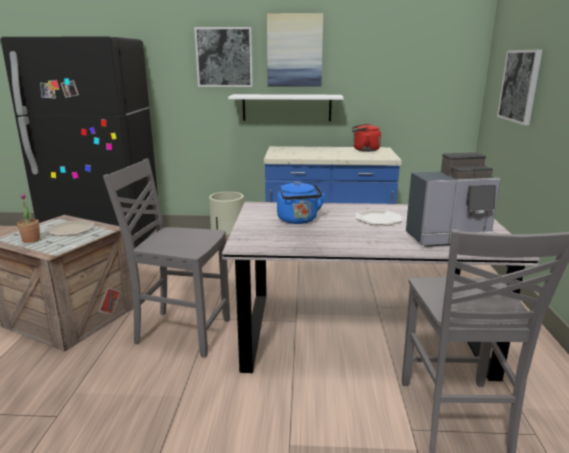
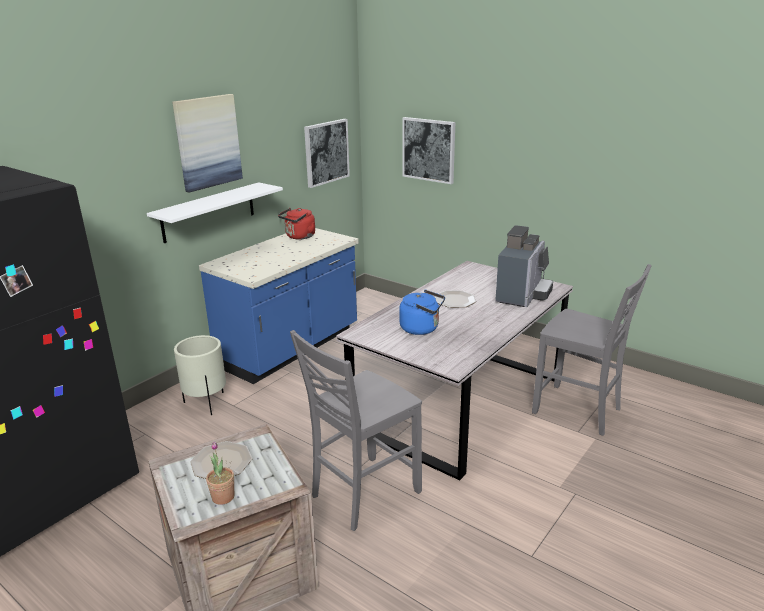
camera: 55 degrees left, 5 degrees up
(224, 57) = (129, 166): picture -> picture (326, 152)

